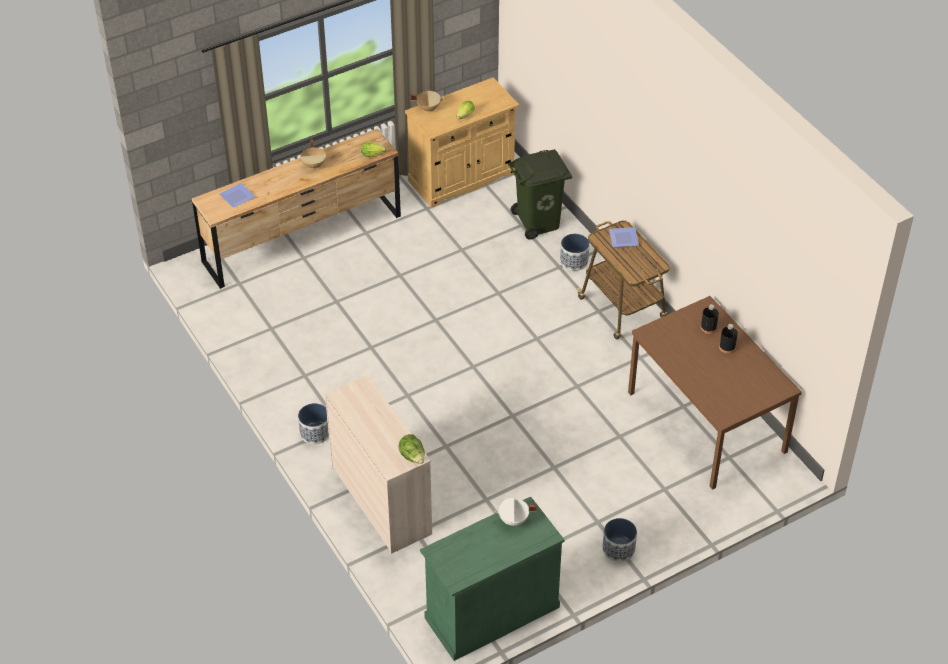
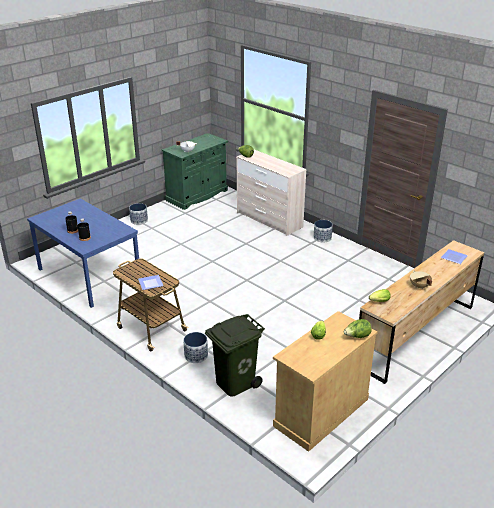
camera: 165 degrees right, 15 degrees down
(428, 108) = (357, 336): beige cooking pot -> lettuce
(707, 422) = (88, 275): brown dining table -> blue dining table

